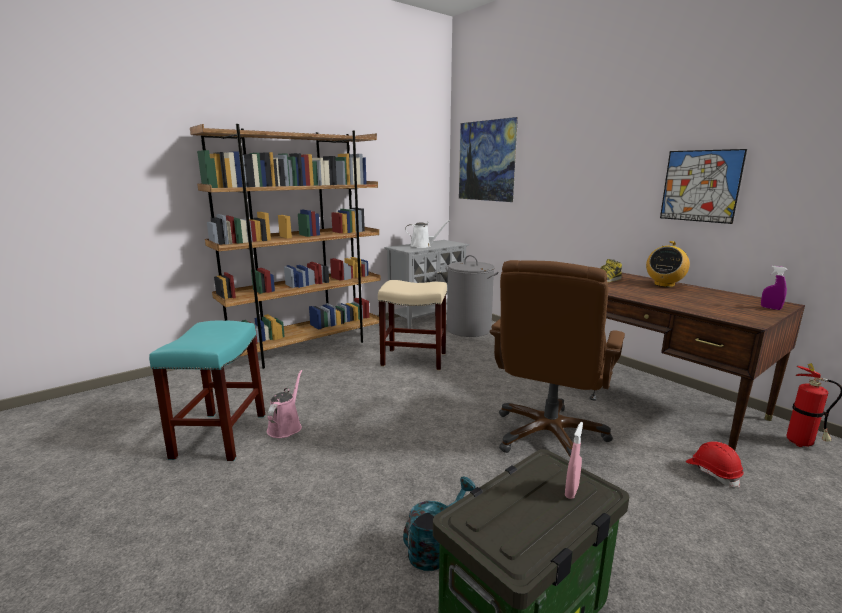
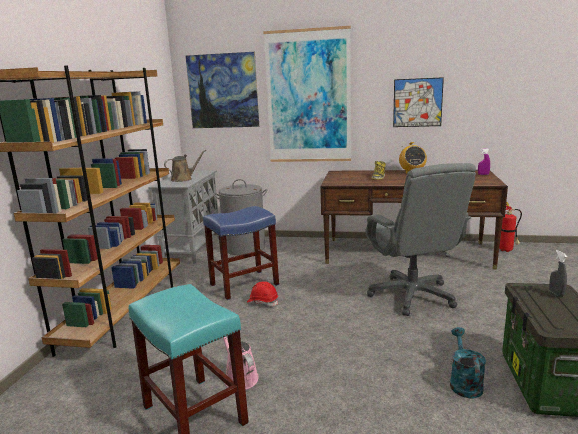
camera: 40 degrees left, 0 degrees up
(414, 359) = (244, 284): beige stool -> blue stool
(423, 246) = (183, 179): white watering can -> brown watering can
(549, 436) = (412, 296): brown office chair -> grey office chair
(564, 171) = (308, 97): none -> picture
(571, 491) = (556, 293): pink spray bottle -> grey spray bottle
(713, 472) = (500, 279): red hard hat -> red hard hat (263, 302)

